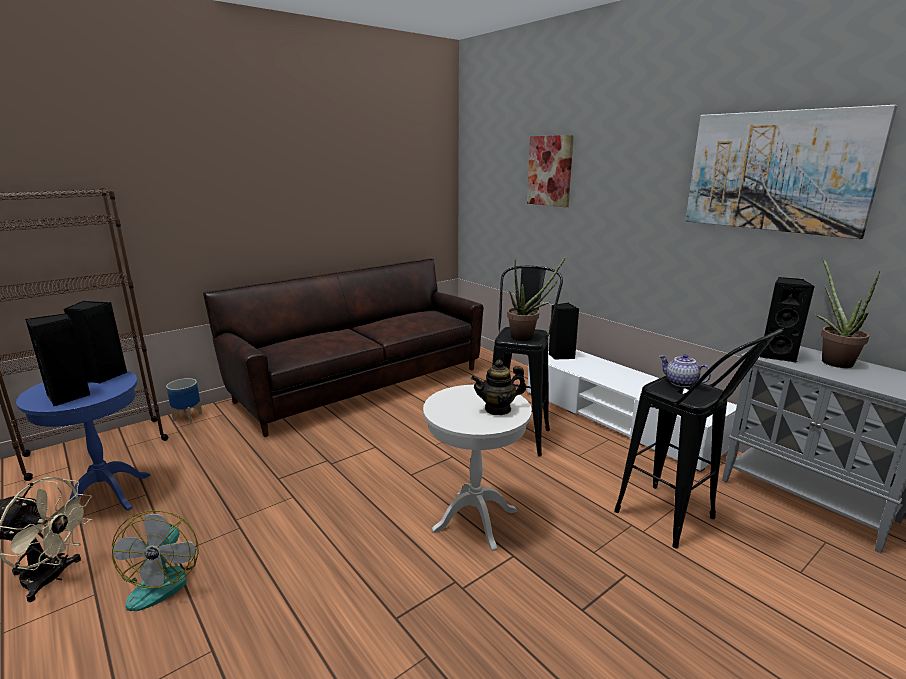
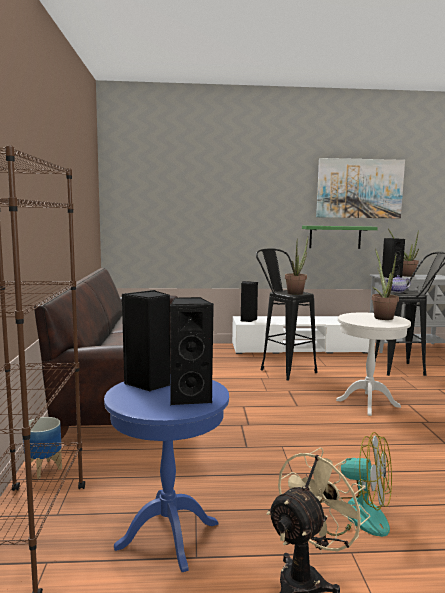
camera: 55 degrees left, 10 degrees down
(498, 409) = (381, 317): teapot -> potted plant
(550, 171) = (208, 189): picture -> none
(717, 259) = (335, 237): none -> green shelf

